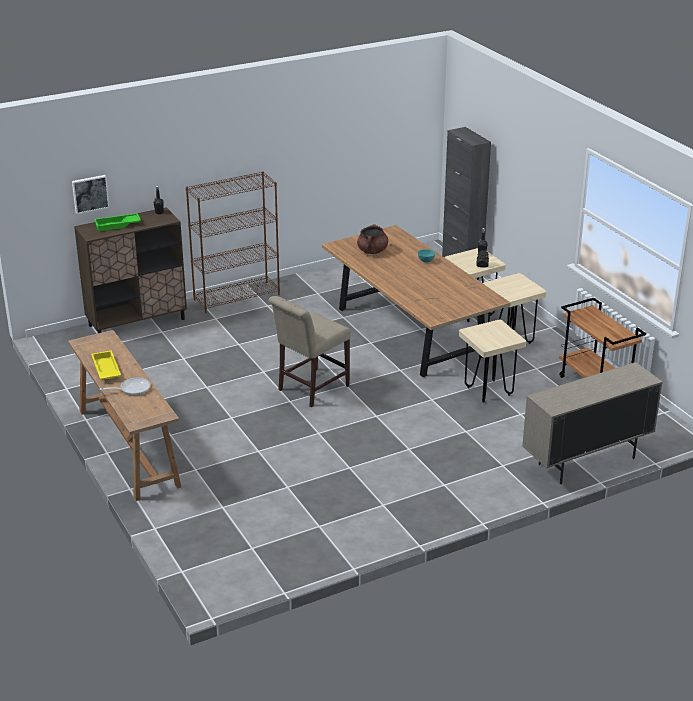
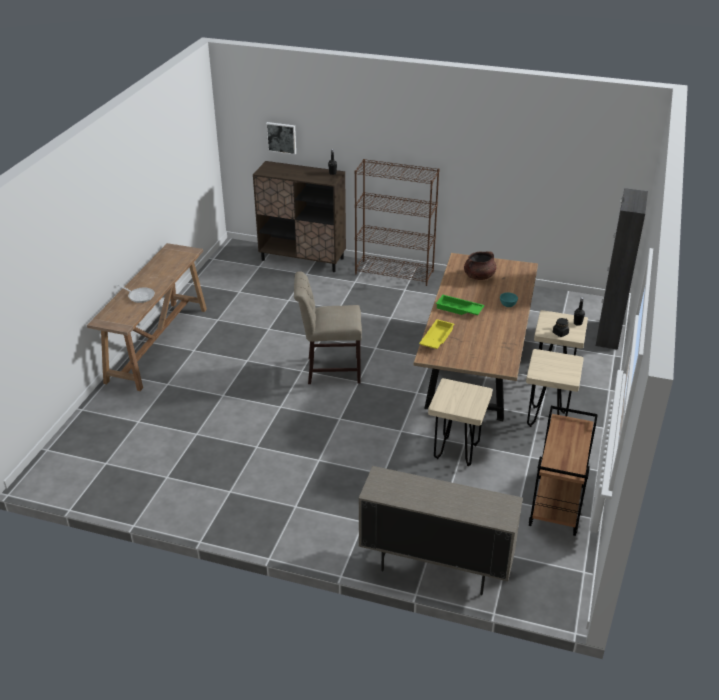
camera: 45 degrees right, 5 degrees up
(105, 370) = (149, 274): yellow tray -> yellow tray (436, 338)
(117, 225) = (290, 171): green tray -> green tray (459, 309)

